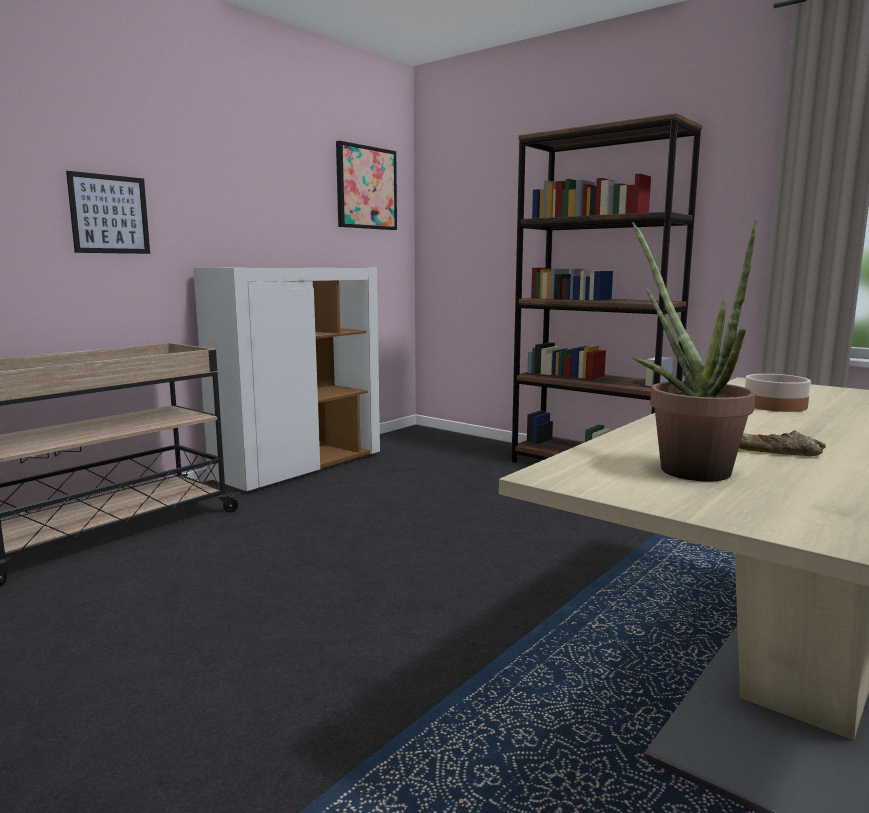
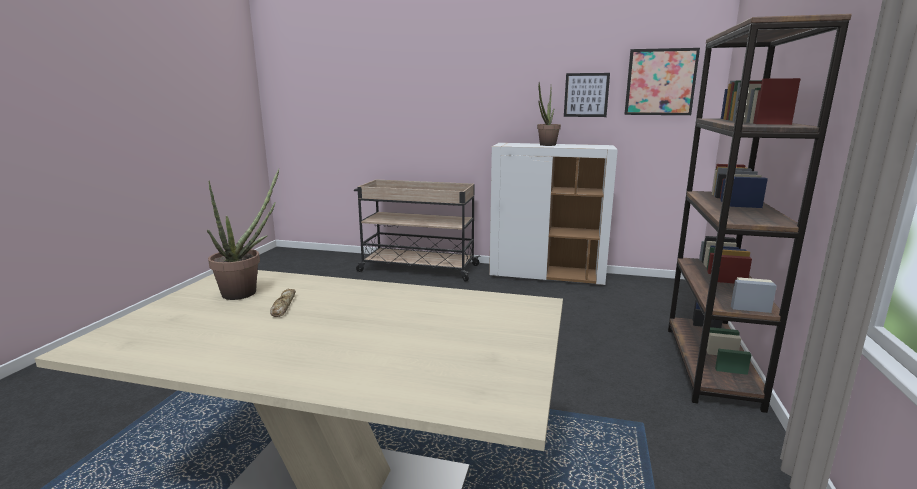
camera: 65 degrees right, 5 degrees up
(109, 214) = (456, 114): picture -> picture (586, 95)
(284, 267) = (546, 145): none -> potted plant
(774, 406) = (426, 309): bowl -> none

